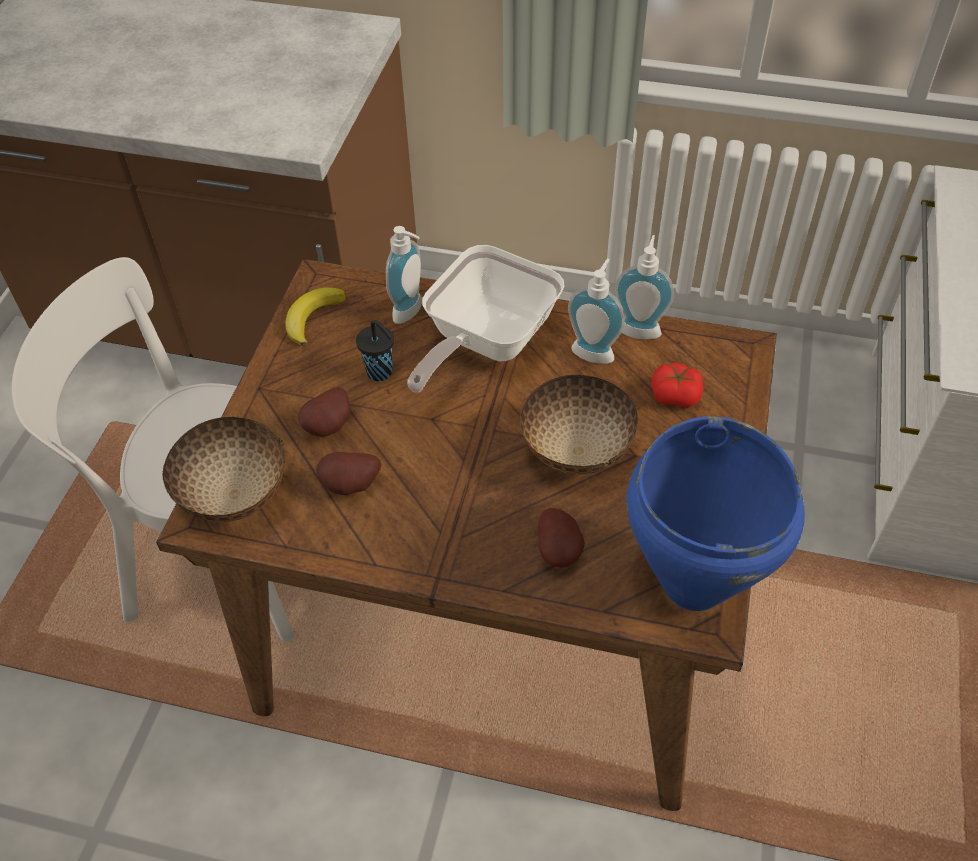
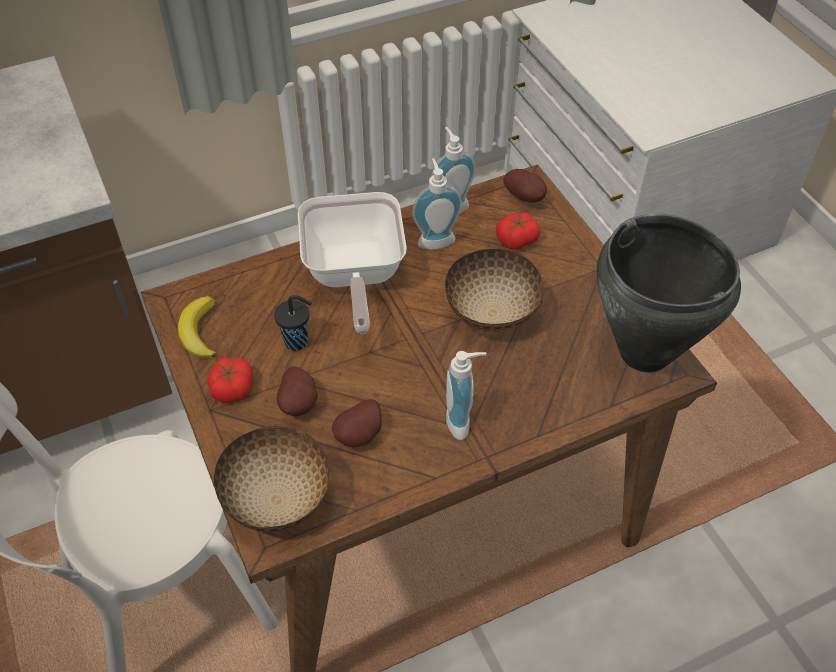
camera: 40 degrees left, 0 degrees up
(292, 380) = (232, 388): none -> tomato
(412, 312) = (275, 284): soap dispenser -> soap dispenser (463, 421)
(560, 551) = (547, 386): potato -> potato (525, 197)
(692, 584) = (644, 353): blue cooking pot -> black cooking pot

